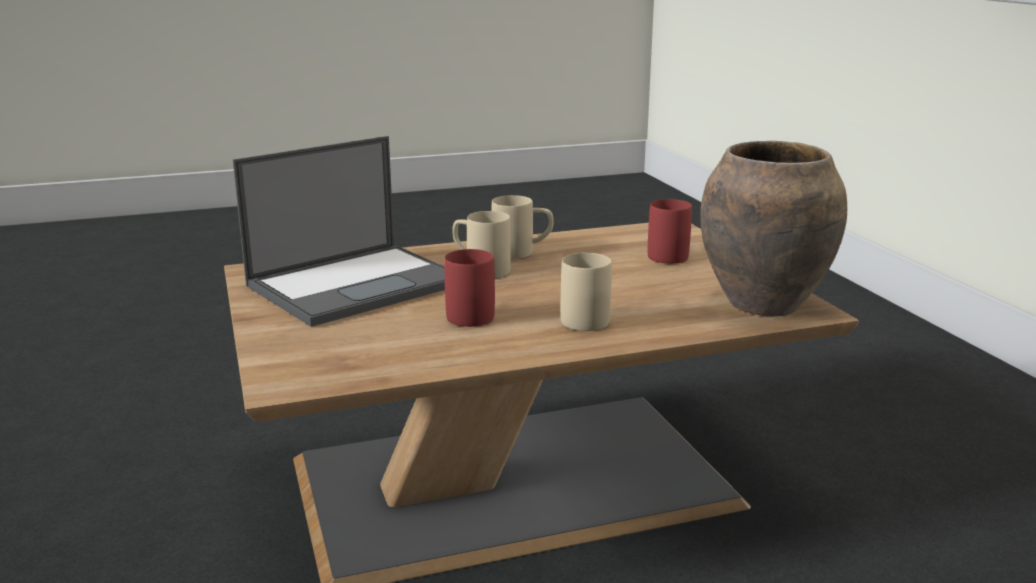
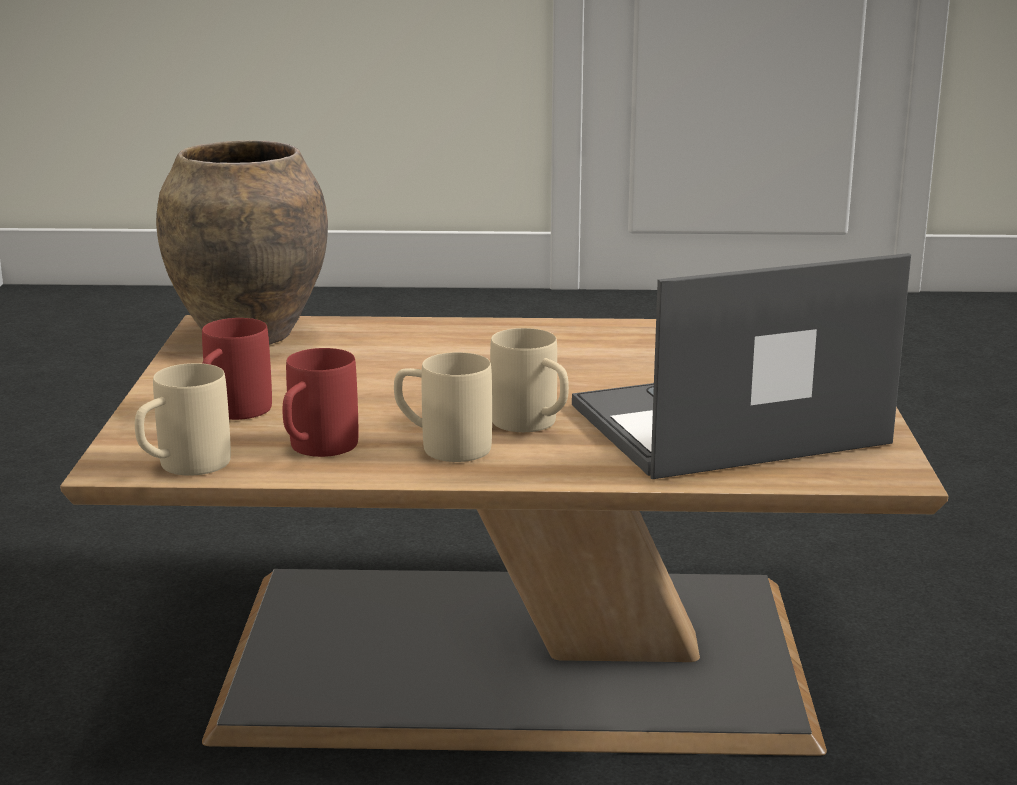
camera: 160 degrees left, 0 degrees up
(471, 313) = (590, 368): red mug -> red mug (315, 450)
(587, 317) = (462, 348): beige mug -> beige mug (182, 468)

